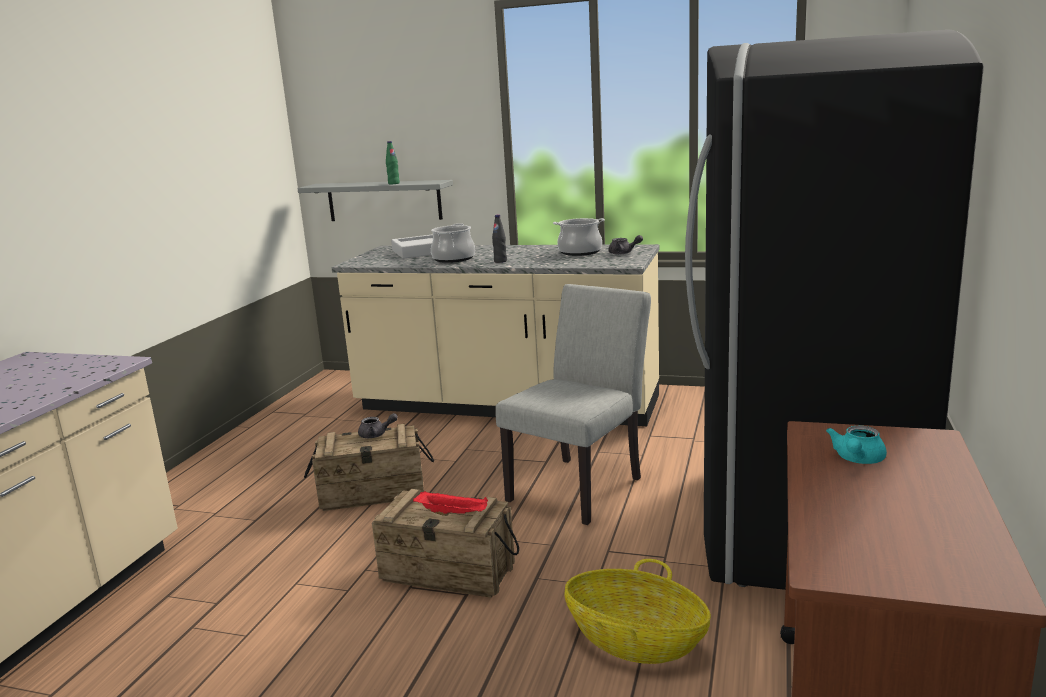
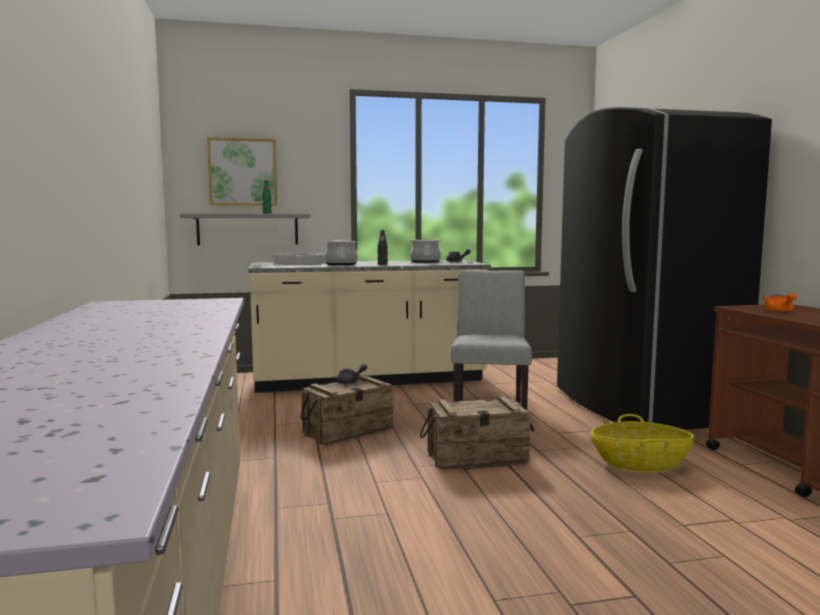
camera: 30 degrees left, 10 degrees down
(372, 128) = (243, 172): none -> picture
(453, 513) = (489, 406): red tray -> none
(857, 460) = (780, 311): turquoise teapot -> orange teapot

